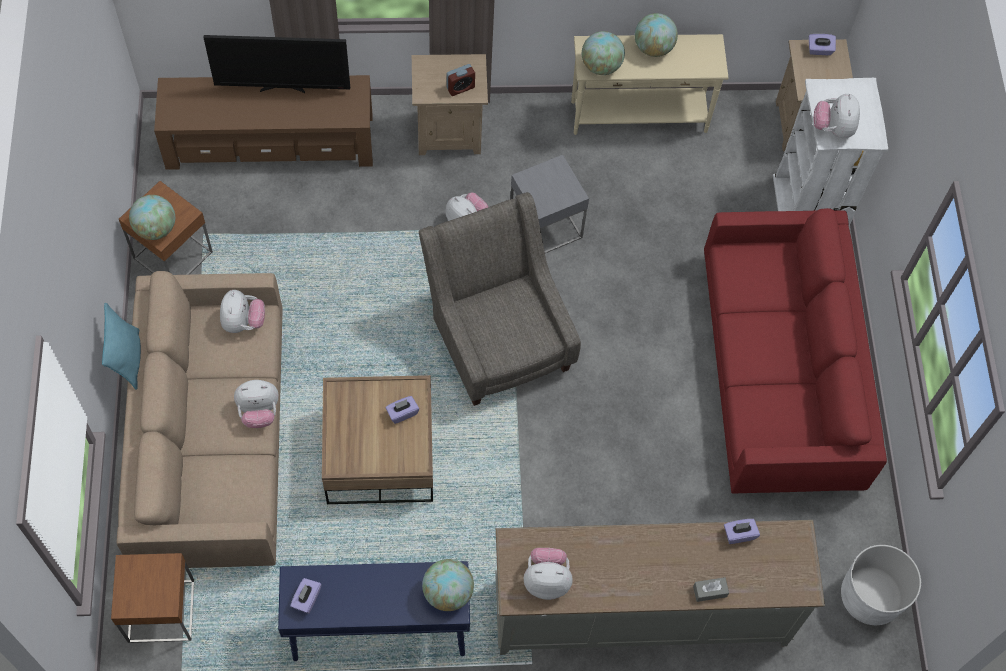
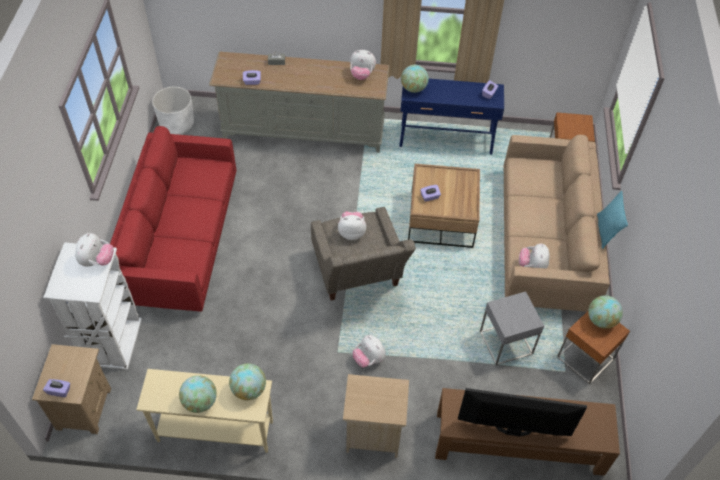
camera: 170 degrees left, 10 degrees down
(259, 412) = (518, 214): plush toy -> plush toy (351, 232)
(460, 87) = (368, 389): alarm clock -> none
(545, 226) = (311, 349): grey side table -> grey side table (506, 342)

